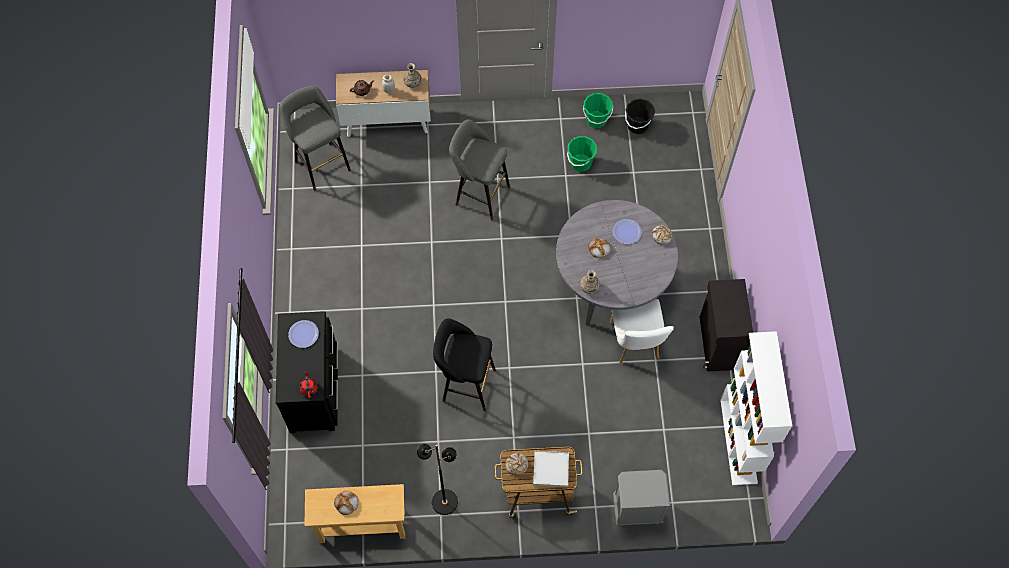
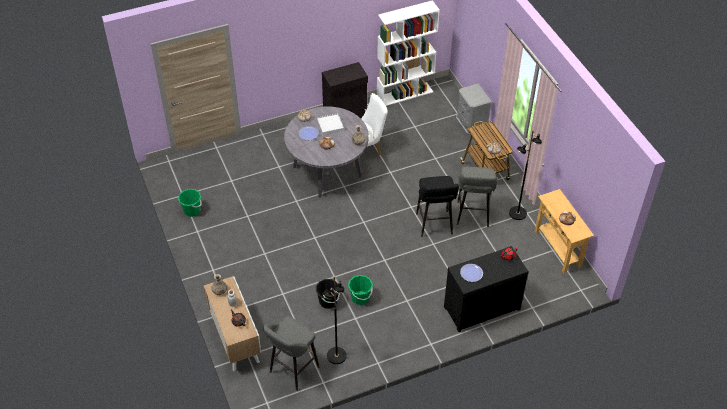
camera: 110 degrees left, 15 degrees down
(320, 210) = (336, 356): none -> black floor lamp
(479, 195) = (282, 260): grey stool -> grey stool (473, 216)
(551, 469) = (487, 134): white tray -> white tray (330, 125)
(580, 163) = (233, 210): green bucket -> green bucket (360, 298)
(637, 125) = (189, 187): black bucket -> black bucket (328, 301)

